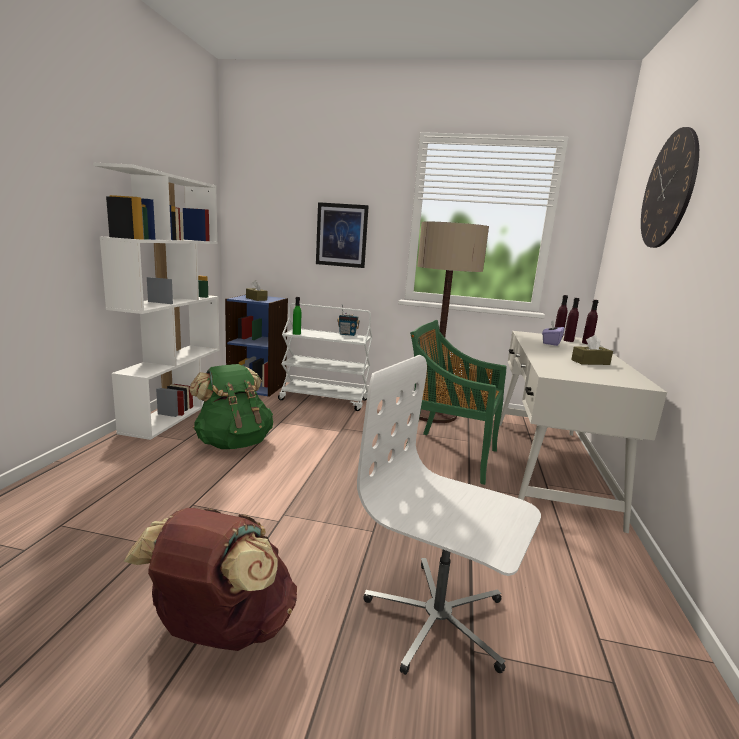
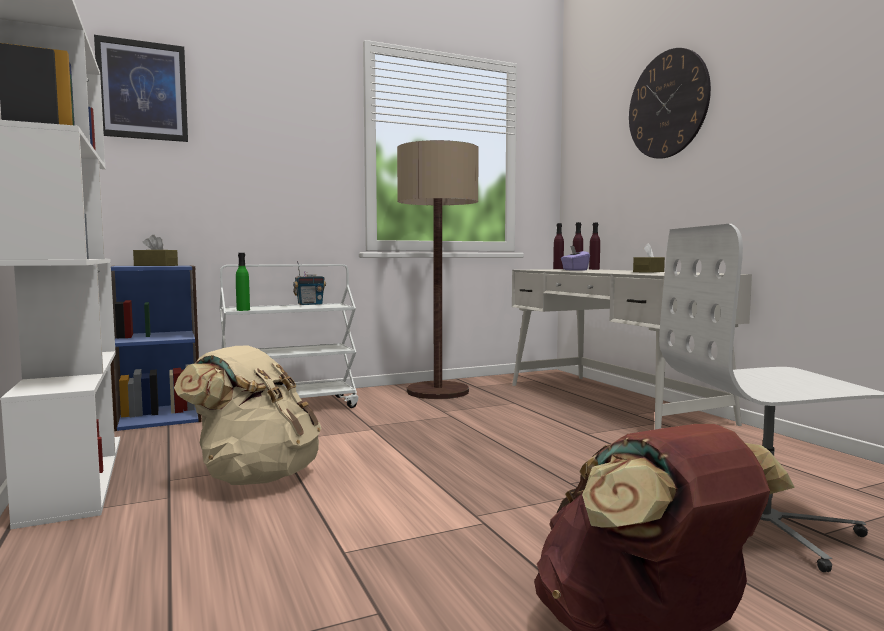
camera: 35 degrees left, 10 degrees down
(233, 442) = (256, 477): green backpack -> beige backpack
(341, 235) = (270, 168): picture -> picture (142, 90)
(448, 456) = (522, 418): green chair -> none

